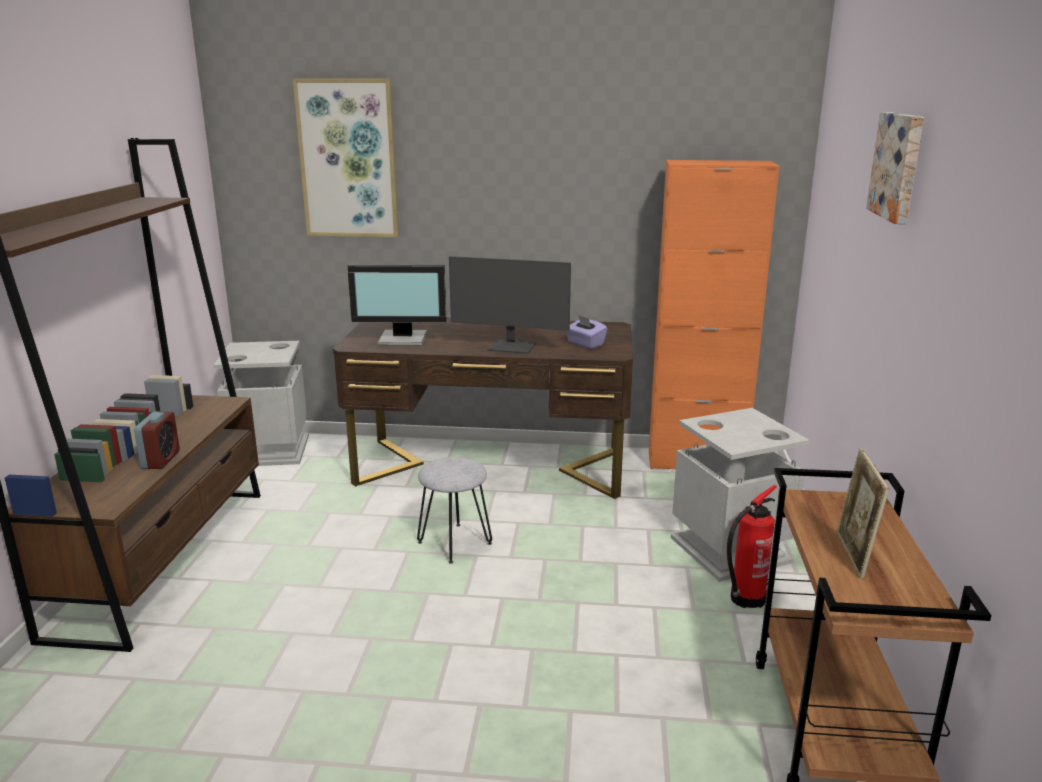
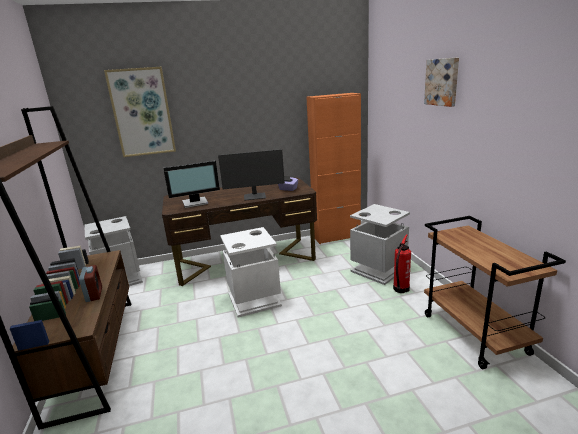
camera: 20 degrees left, 0 degrees up
(454, 543) = (254, 300): grey stool -> white trash can
(853, 556) = (485, 252): picture frame -> none

